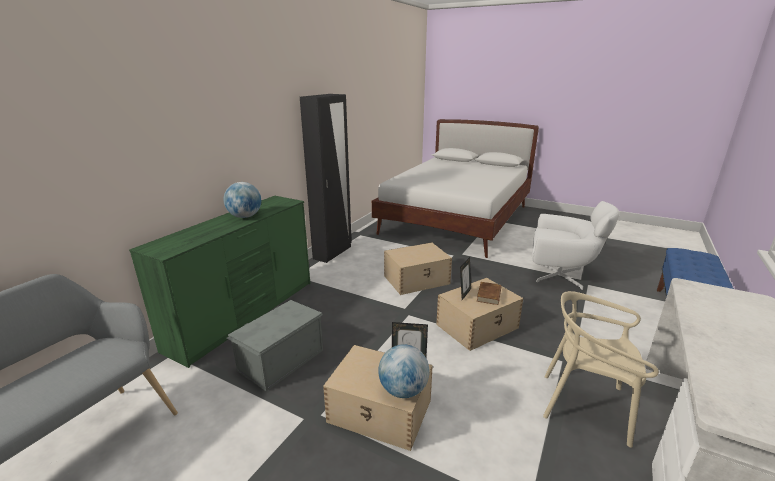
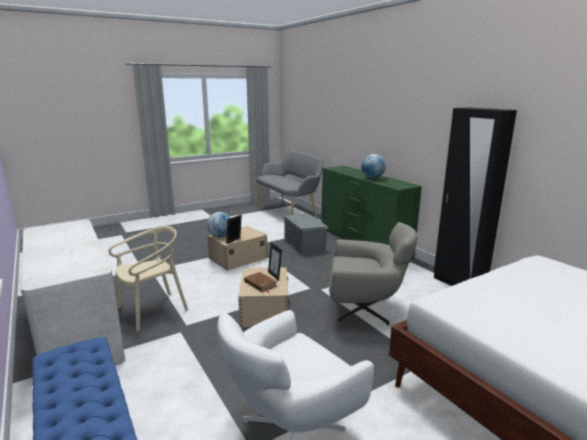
camera: 120 degrees right, 5 degrees down
(417, 280) = (365, 310): beige storage box -> grey armchair

